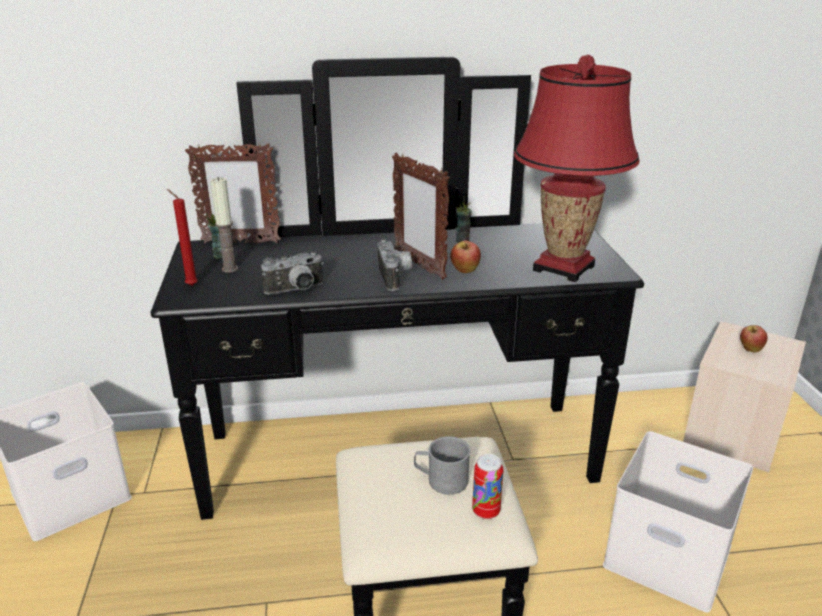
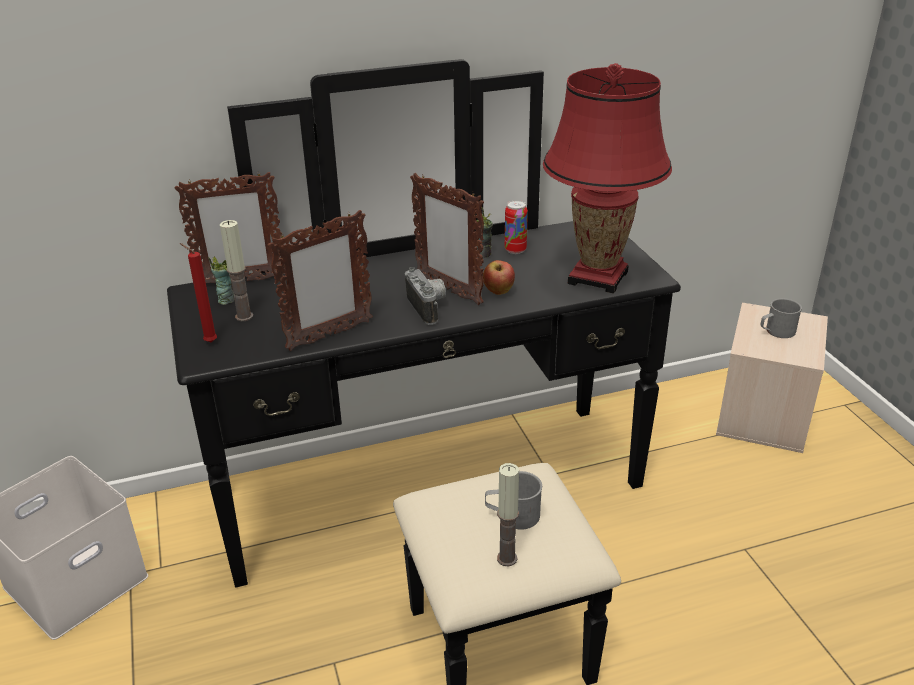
camera: 10 degrees left, 5 degrees up
(296, 291) = (329, 336): camera -> picture frame
(423, 520) = (507, 558): none -> candle
(486, 511) = (564, 541): can -> can (515, 250)
(670, 554) = (723, 550): white storage box -> none
(750, 350) = (776, 332): apple -> grey mug

